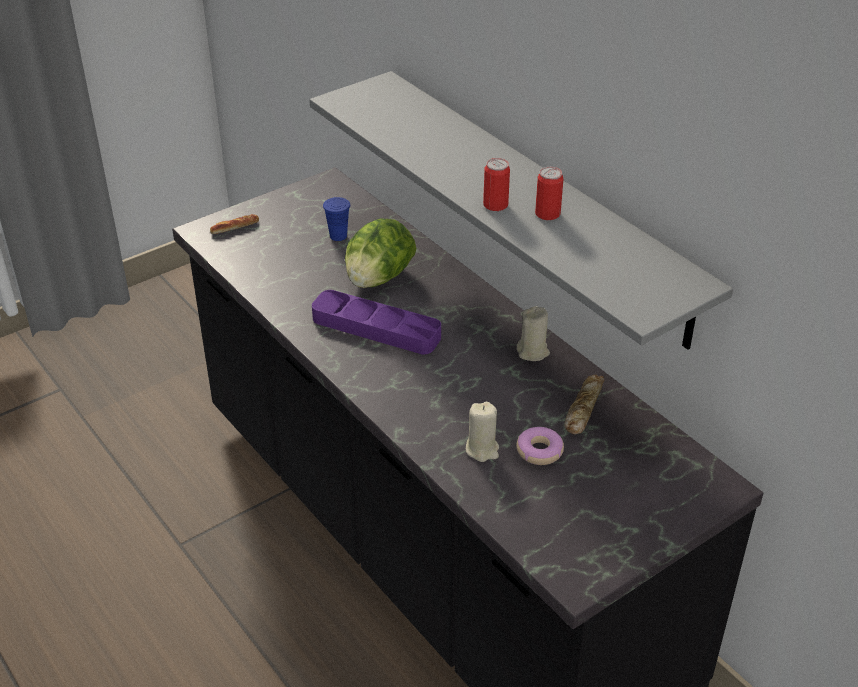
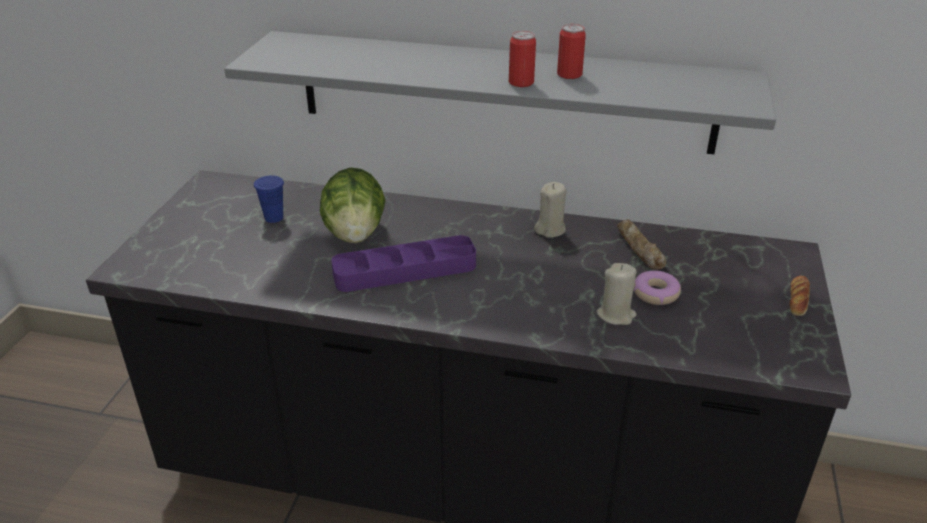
camera: 40 degrees left, 5 degrees down
(235, 228) = (159, 251): bread -> bread (798, 299)

